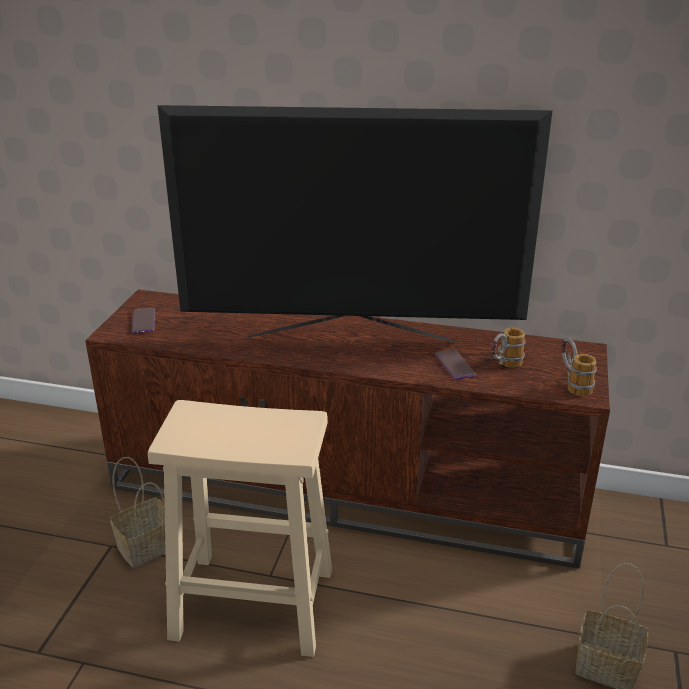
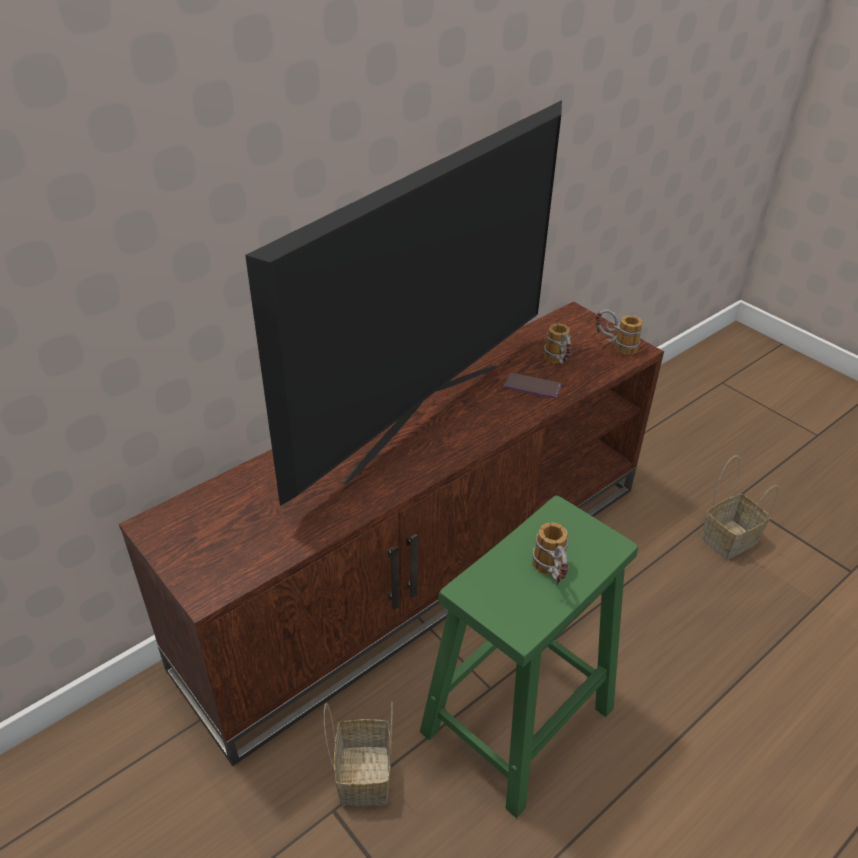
camera: 55 degrees left, 10 degrees up
(143, 321) = (210, 550): phone -> none
(237, 437) = (551, 575): none -> mug
(256, 603) = (519, 718): beige stool -> green stool

